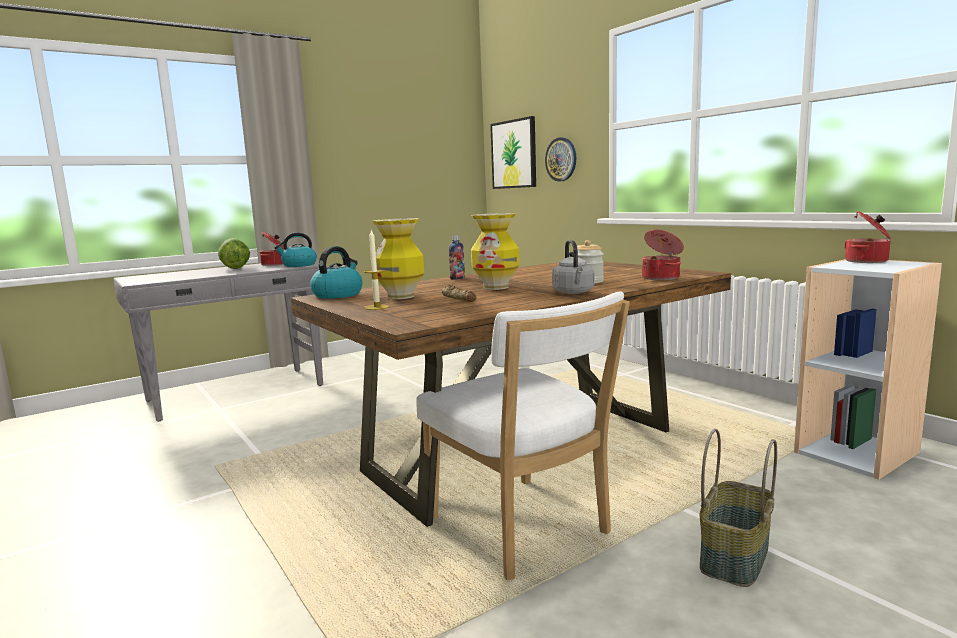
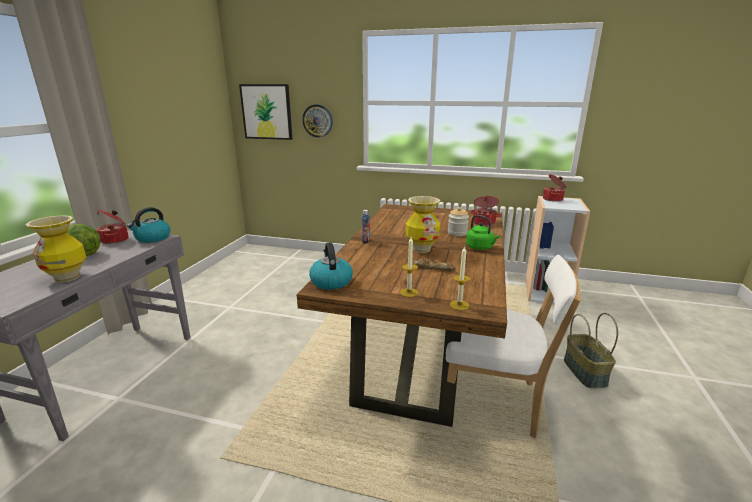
camera: 40 degrees left, 10 degrees up
(393, 319) = (459, 305): none -> candle
(401, 297) = (388, 274): vase -> vase (68, 278)
(574, 292) = (480, 247): grey kettle -> green kettle

